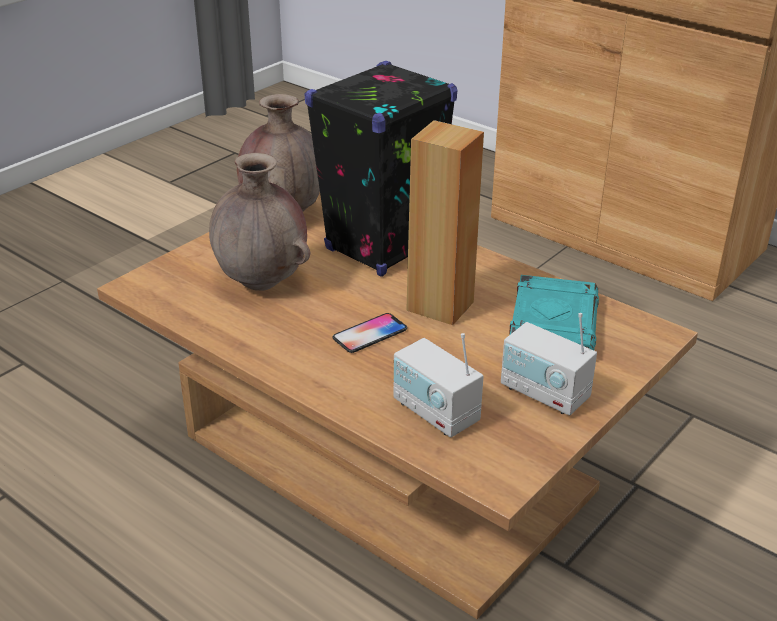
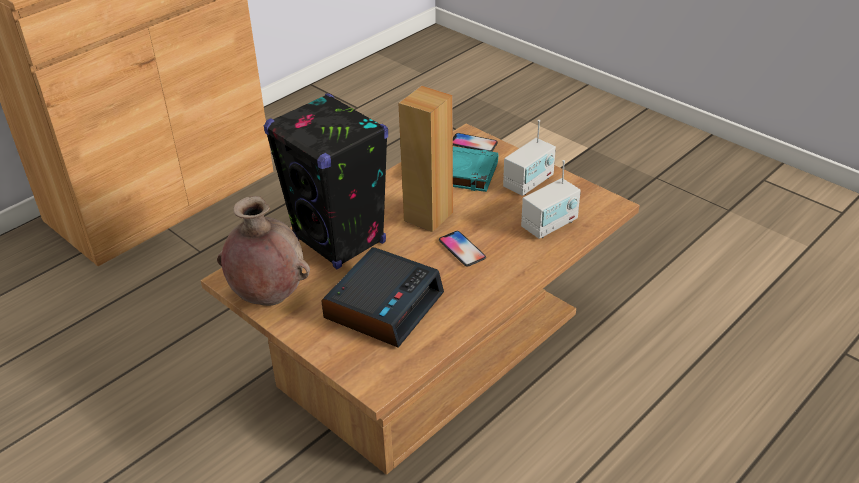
camera: 85 degrees left, 5 degrees up
(262, 283) = (383, 305): brown vase -> alarm clock
(637, 339) = (473, 144): none -> phone

